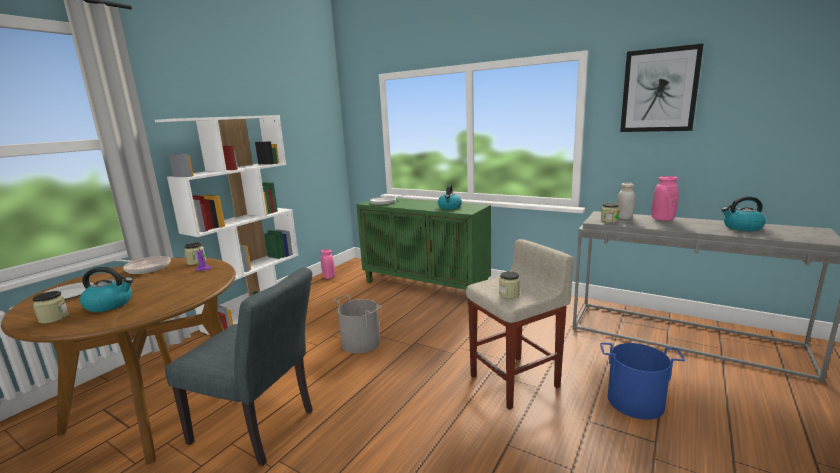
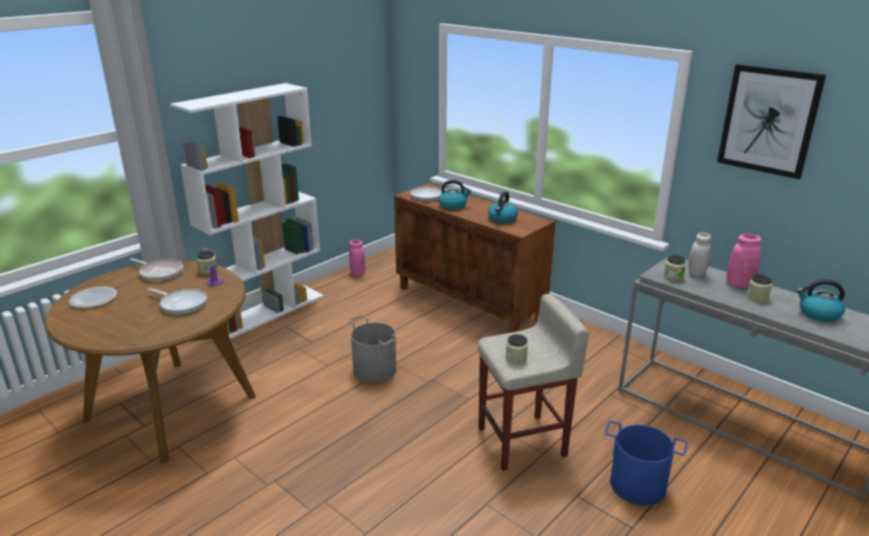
camera: 10 degrees right, 10 degrees up
(54, 318) = (88, 328): jar -> jar (757, 297)
(110, 304) = (133, 319): kettle -> kettle (453, 205)
(167, 287) = (182, 304): none -> frying pan
(260, 428) = (260, 448): grey chair -> none
(426, 285) = (469, 303): green cabinet -> brown cabinet

